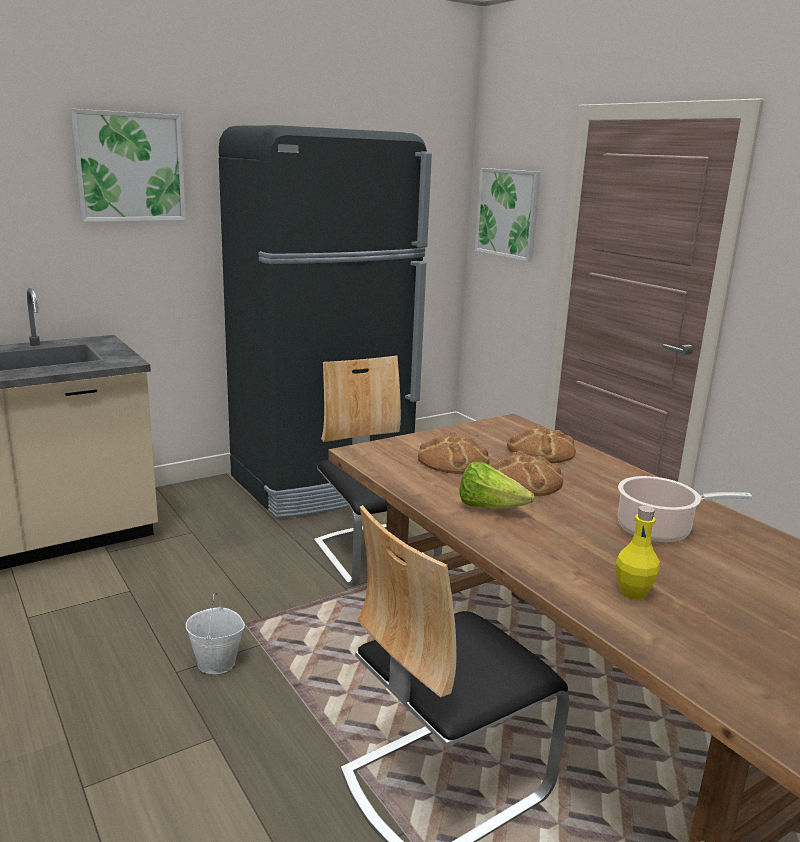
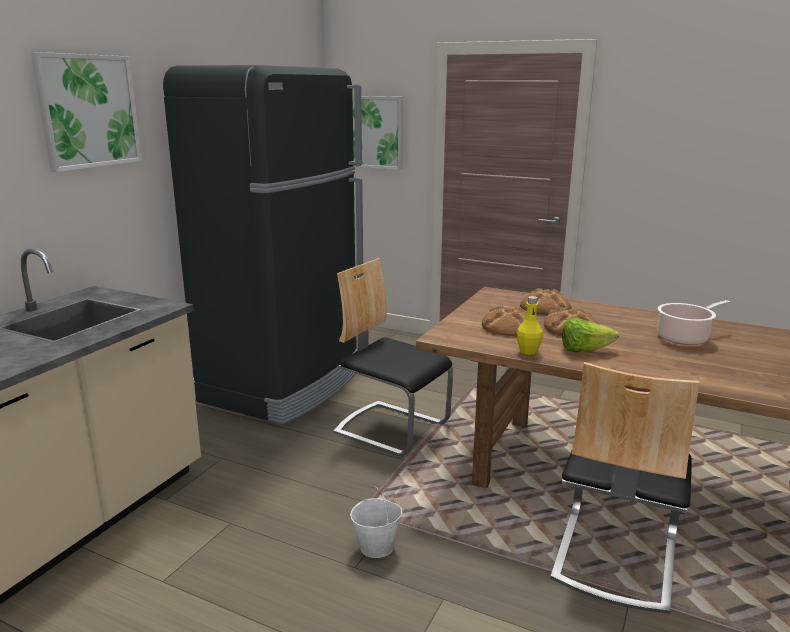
camera: 30 degrees left, 0 degrees up
(633, 592) = (734, 375): yellow bottle -> yellow bottle (528, 351)

